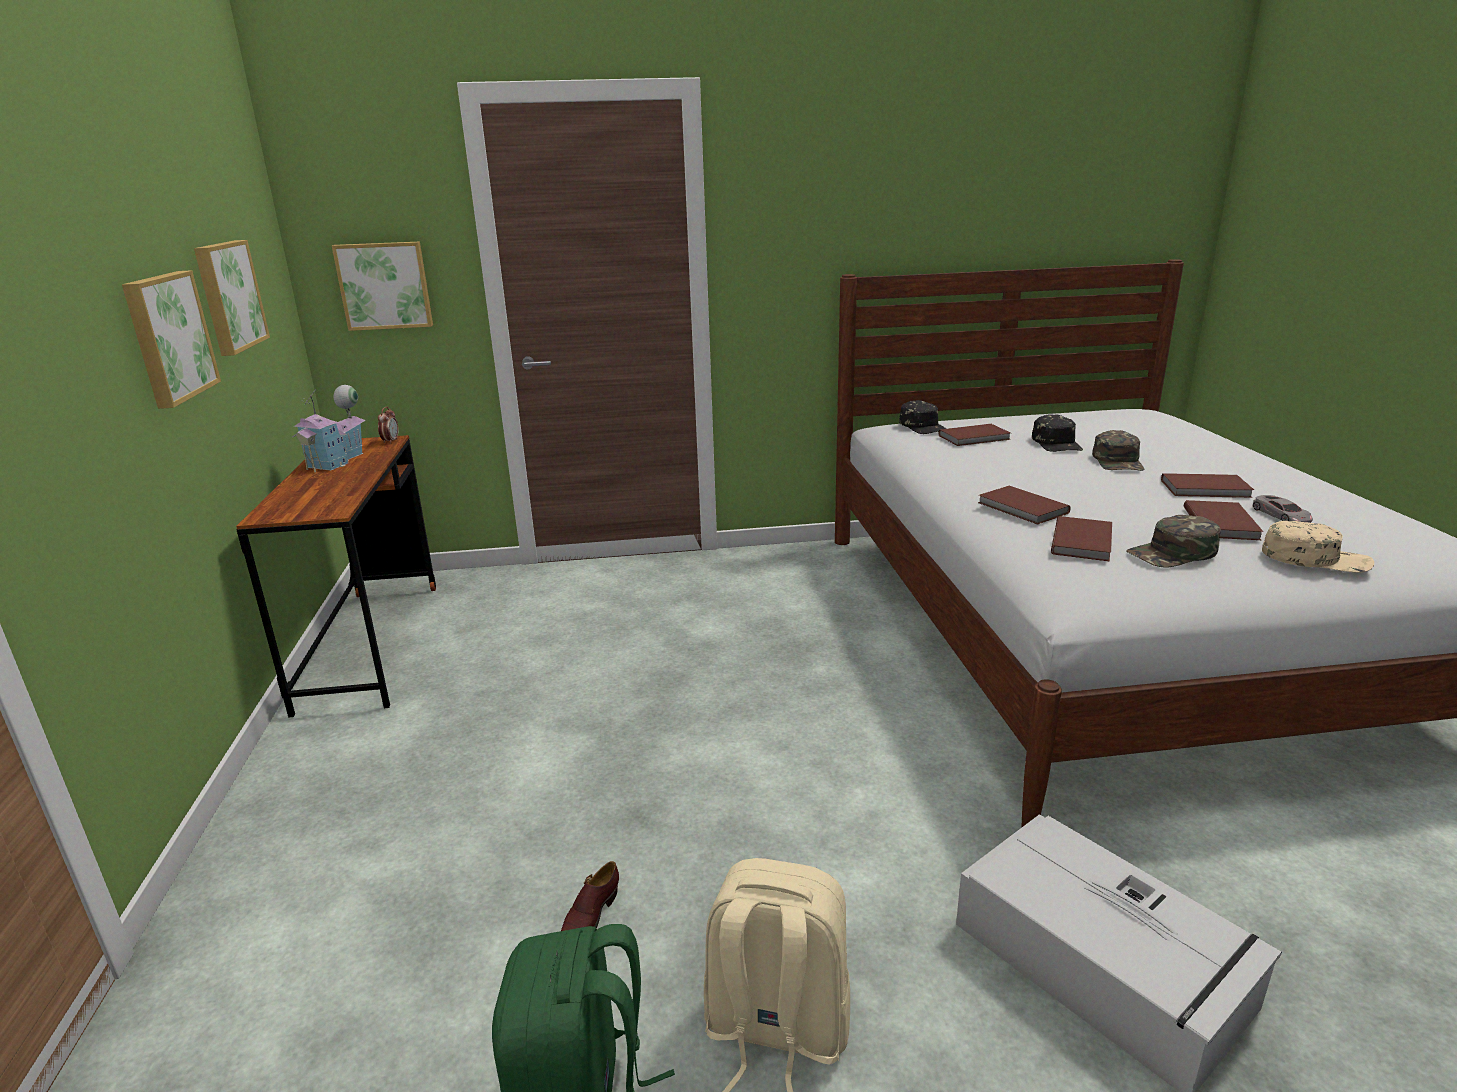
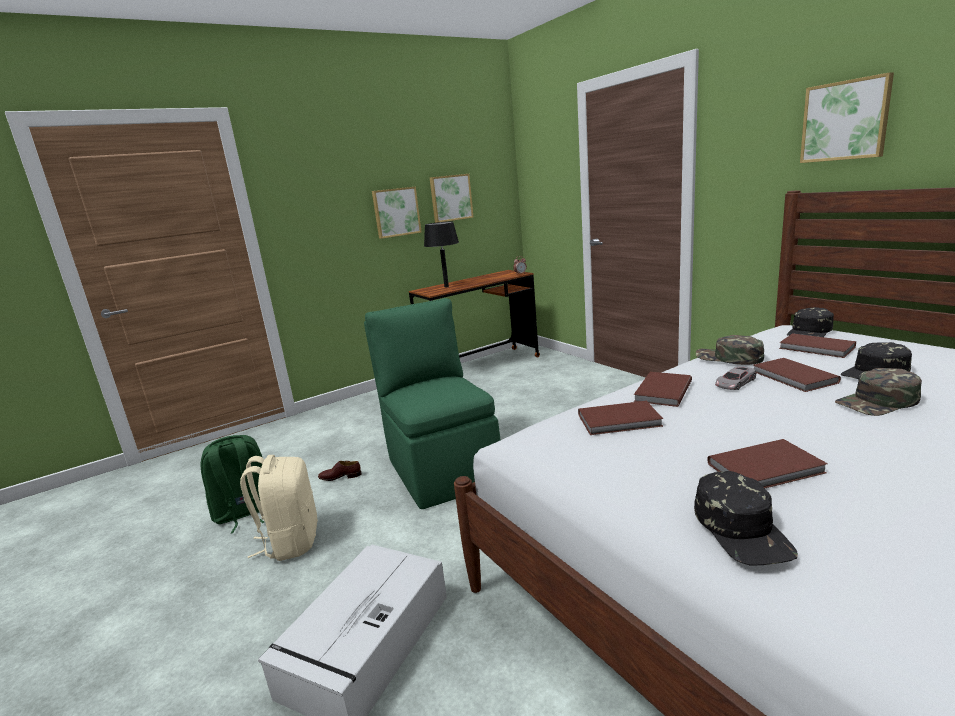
camera: 65 degrees right, 5 degrees down
(313, 495) = (446, 287): none -> black table lamp
(338, 461) = (486, 277): toy house -> none
(384, 285) = (545, 195): picture -> picture (845, 120)
(701, 785) = (442, 469): none -> green chair
(1173, 553) = (644, 456): green cap -> green cap (728, 358)
(1207, 489) = (874, 451): brown book -> brown book (793, 377)
(1281, 515) = (862, 499): grey toy car -> grey toy car (735, 382)
(1315, 558) = (742, 529): beige cap -> black cap

